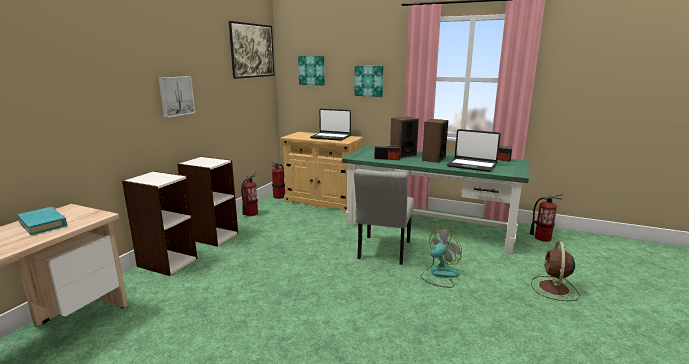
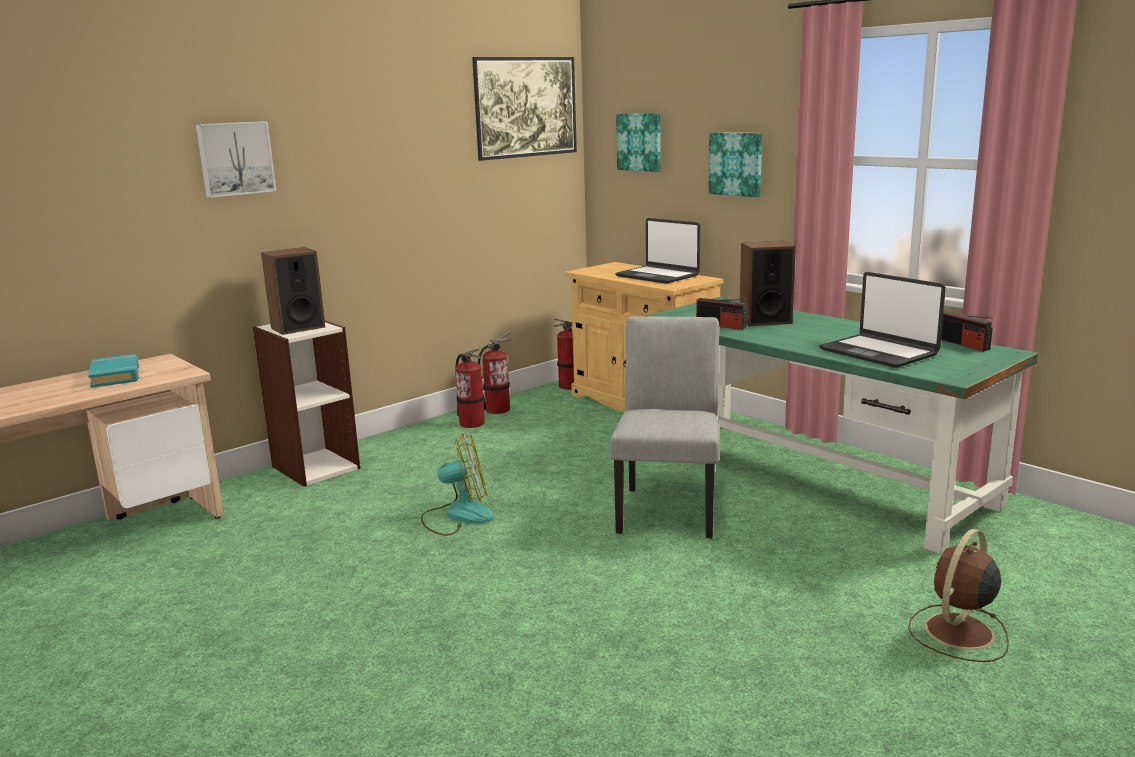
camera: 25 degrees right, 0 degrees up
(176, 96) = (357, 193): picture -> picture (235, 158)
(212, 236) = (408, 438): bookcase -> none
(383, 252) = (668, 507): grey chair -> grey chair turned 150 degrees clockwise
(433, 159) = (817, 333): speaker -> speaker (297, 327)
(439, 275) = (738, 563): fan -> fan (457, 516)
(542, 238) = (1054, 536): fire extinguisher -> fire extinguisher (472, 423)

